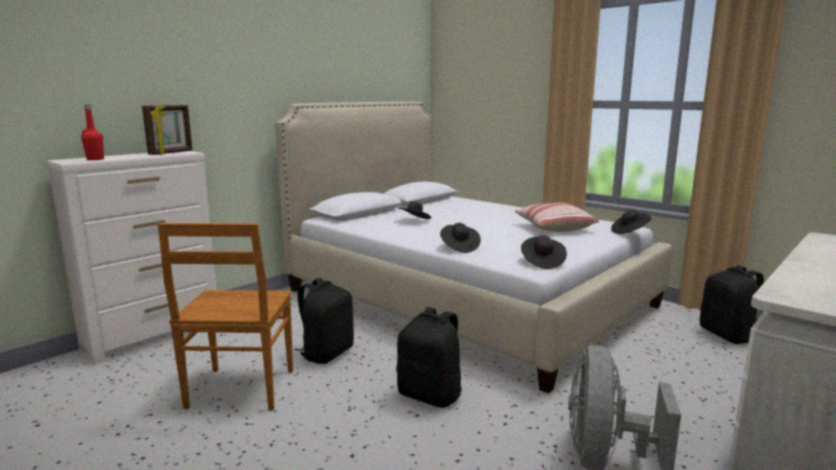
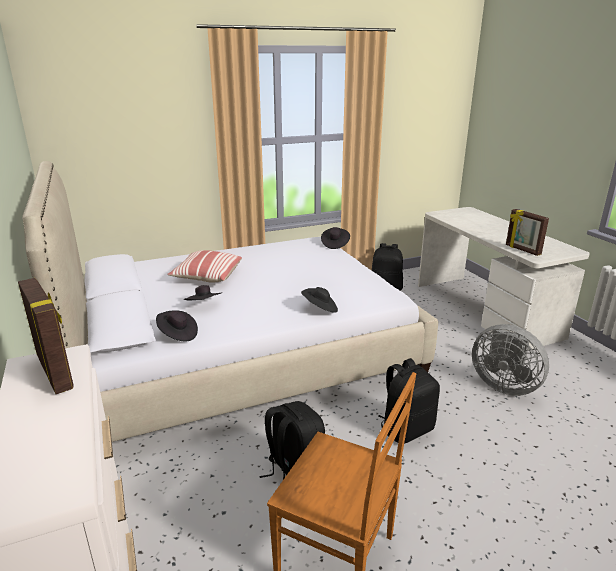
camera: 65 degrees left, 10 degrees up
(95, 159) = (56, 457): red bottle -> none
(542, 262) = (383, 291): black hat -> black hat (178, 334)
(553, 228) = (297, 261): pillow -> pillow (207, 276)
(795, 287) = (522, 250): none -> picture frame

